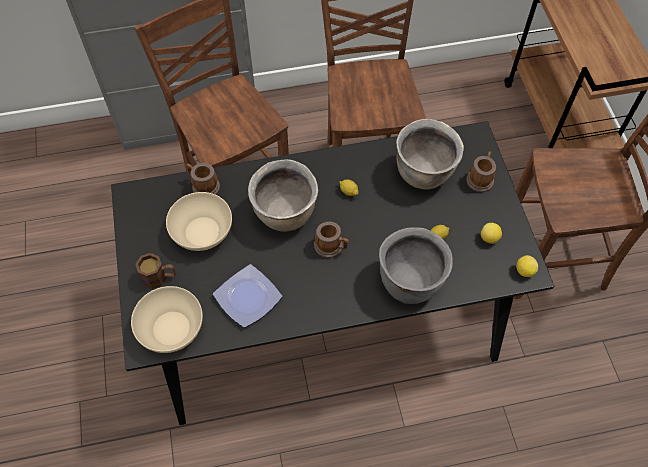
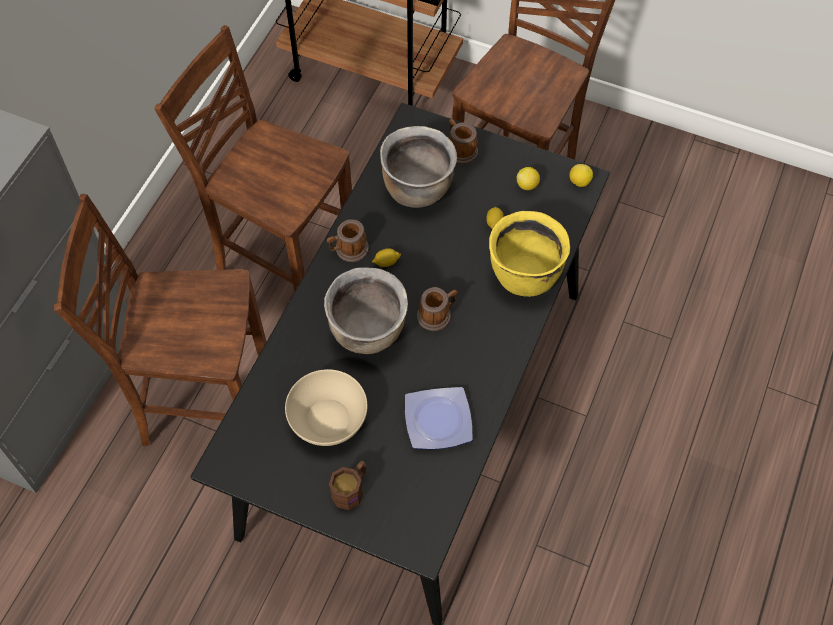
camera: 55 degrees left, 0 degrees up
(171, 328) = (420, 510): beige bowl -> none
(203, 186) = (271, 386): mug -> mug (348, 250)
(410, 282) = (524, 274): grey cooking pot -> yellow cooking pot

